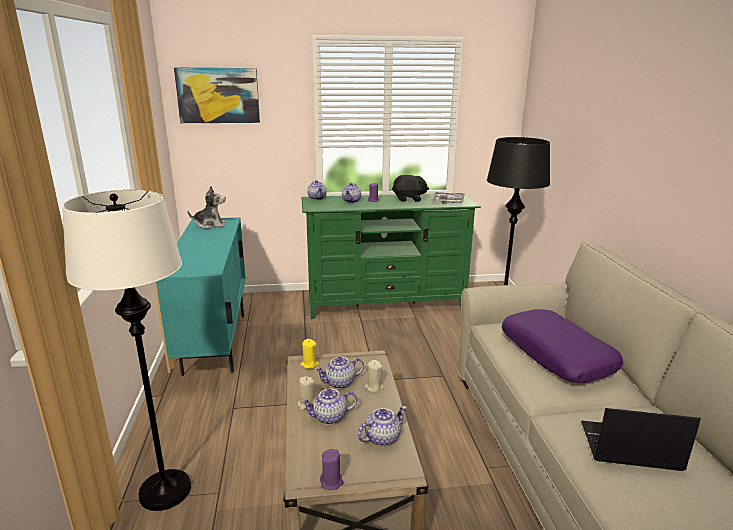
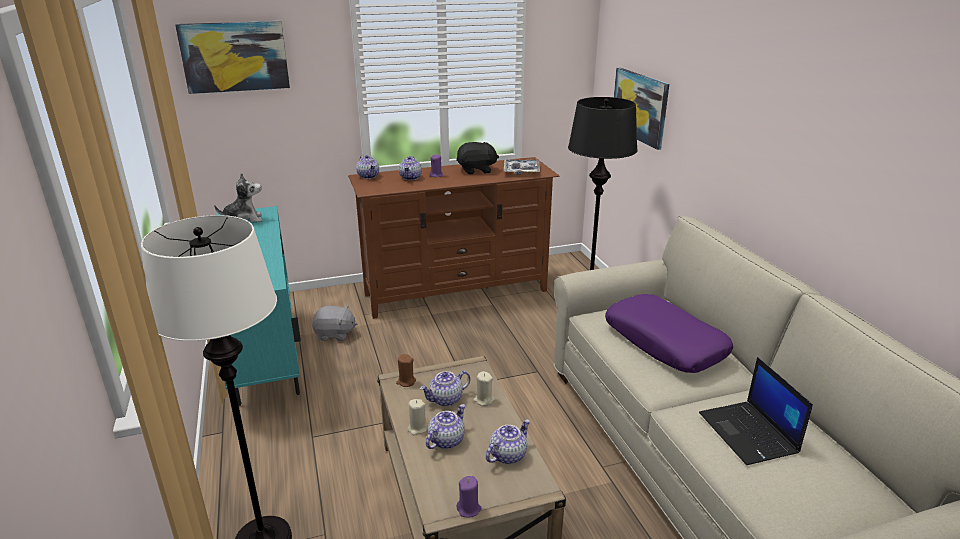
camera: 10 degrees left, 5 degrees up
(276, 328) = (335, 334): none -> grey plush toy
(309, 364) = (406, 382): yellow candle -> brown candle
(329, 417) = (446, 440): teapot -> teapot turned 150 degrees clockwise
(386, 304) = (456, 292): green tv stand -> brown tv stand
(557, 149) = (640, 106): none -> picture
(628, 447) = (749, 433): laptop -> laptop turned 105 degrees counterclockwise

